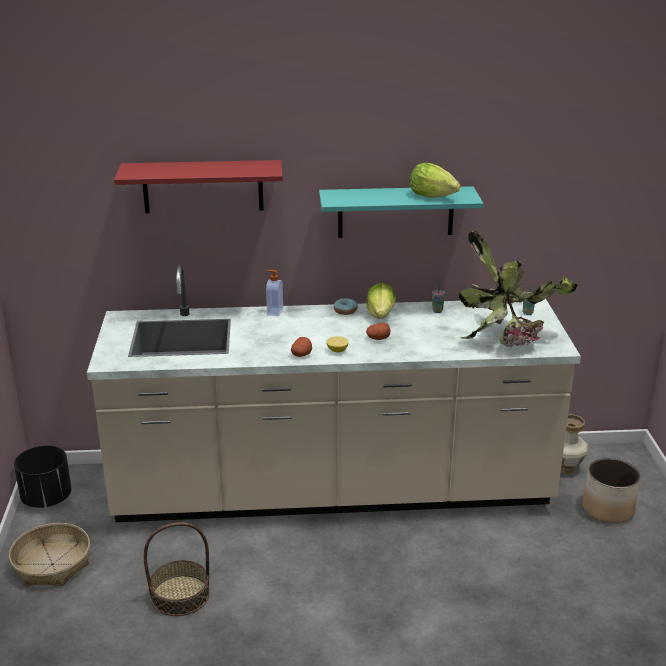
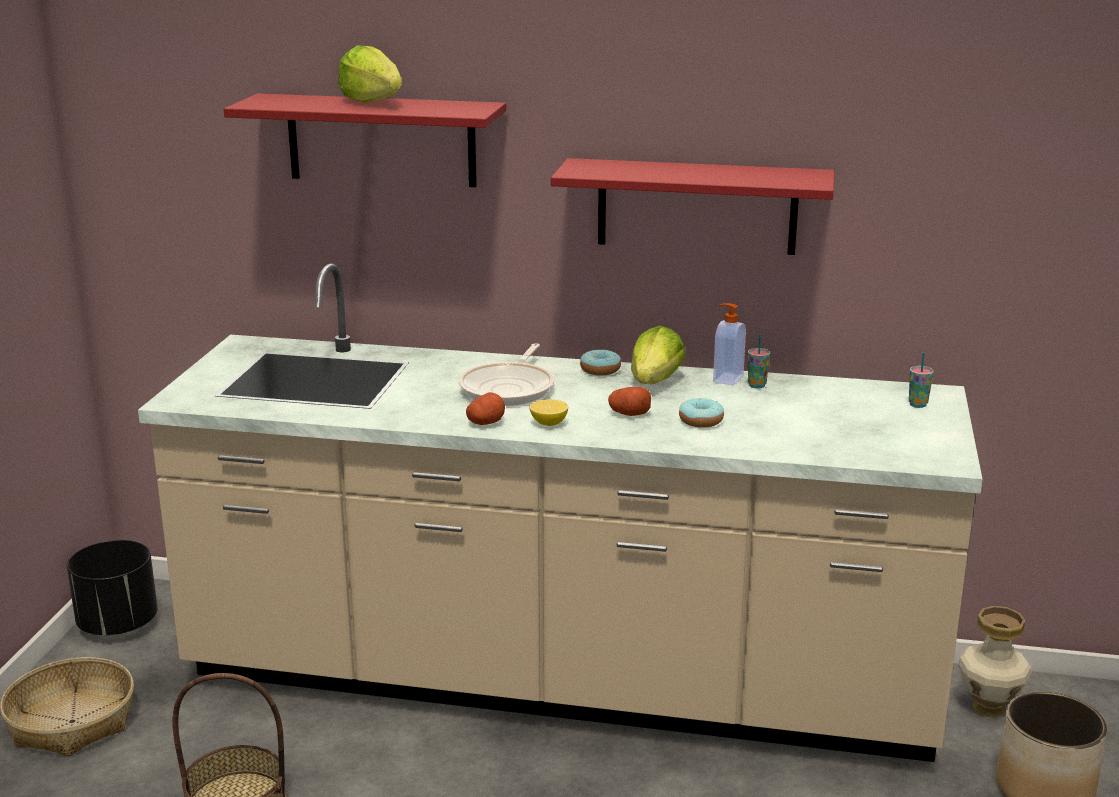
camera: 15 degrees right, 5 degrees down
(274, 312) = (483, 360): soap dispenser -> soap dispenser (727, 379)
(301, 329) = (510, 388): none -> frying pan
(395, 212) = (697, 206): turquoise shelf -> red shelf
(419, 338) = (701, 421): none -> donut
(432, 196) = (749, 176): lettuce -> lettuce (372, 102)
(509, 338) = (862, 437): potted plant -> none

